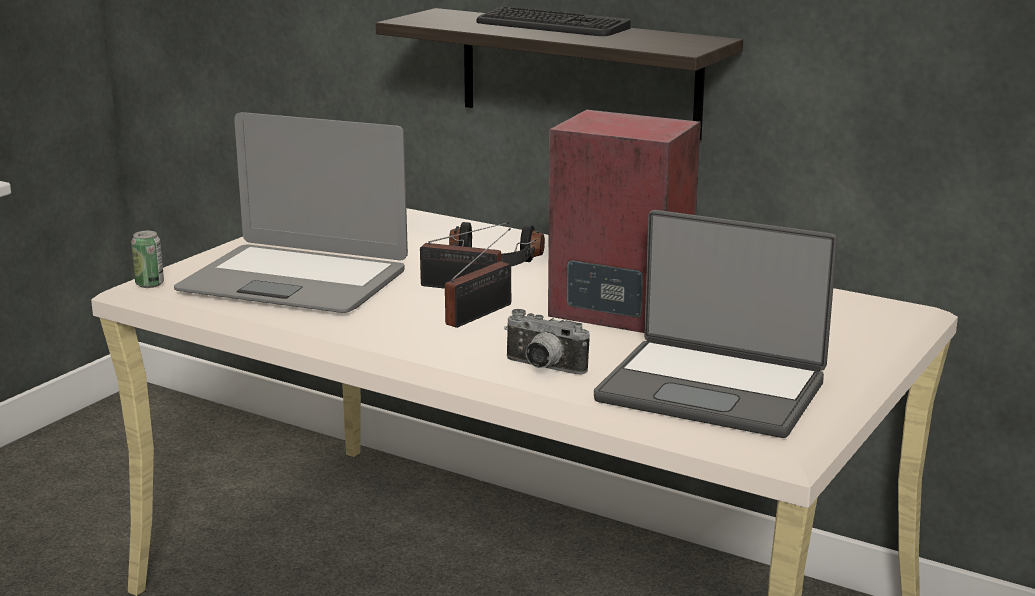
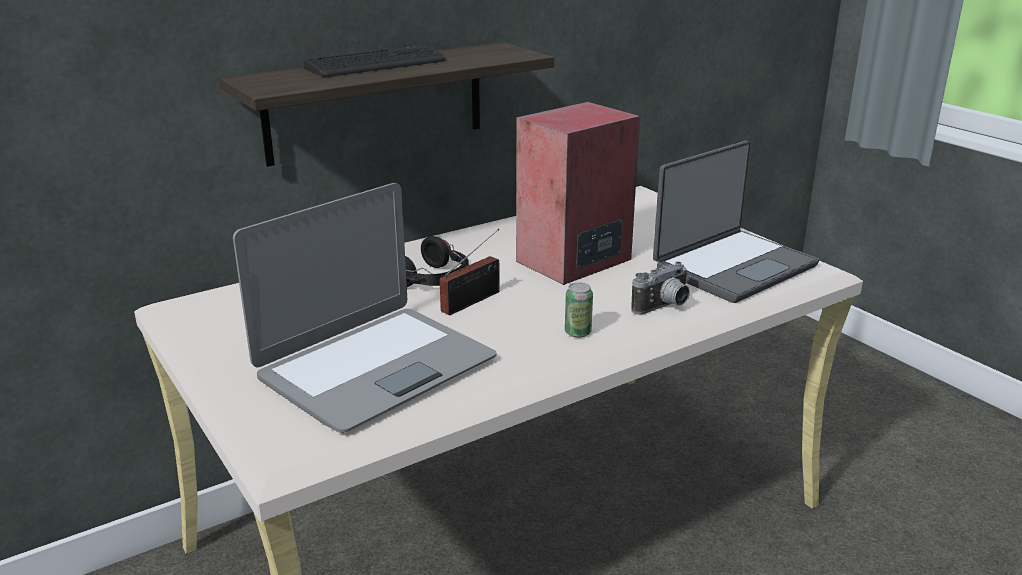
camera: 65 degrees left, 5 degrees up
(149, 284) = (290, 449): can -> can (577, 332)
(483, 313) = (536, 305): radio -> none

